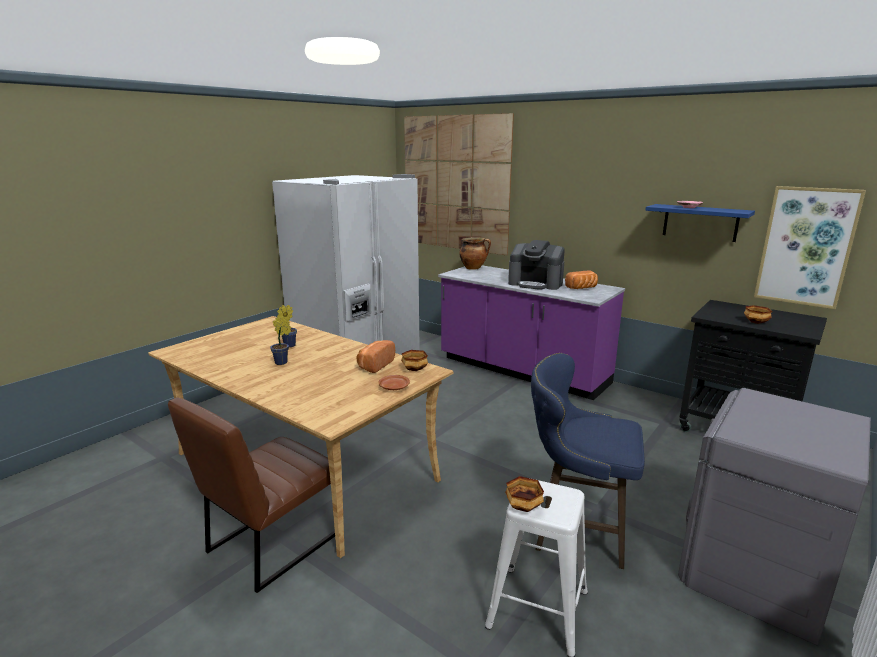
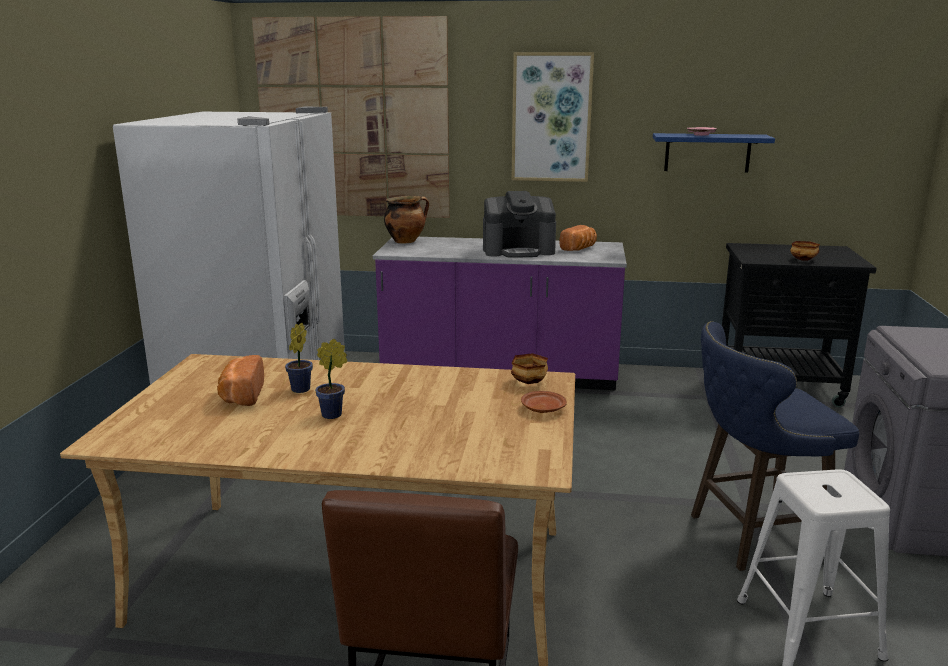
camera: 30 degrees left, 0 degrees up
(374, 365) = (470, 388): bread -> bread (241, 395)
(523, 506) = (821, 502): bowl -> none
(806, 246) = (820, 171): picture -> picture (551, 117)

